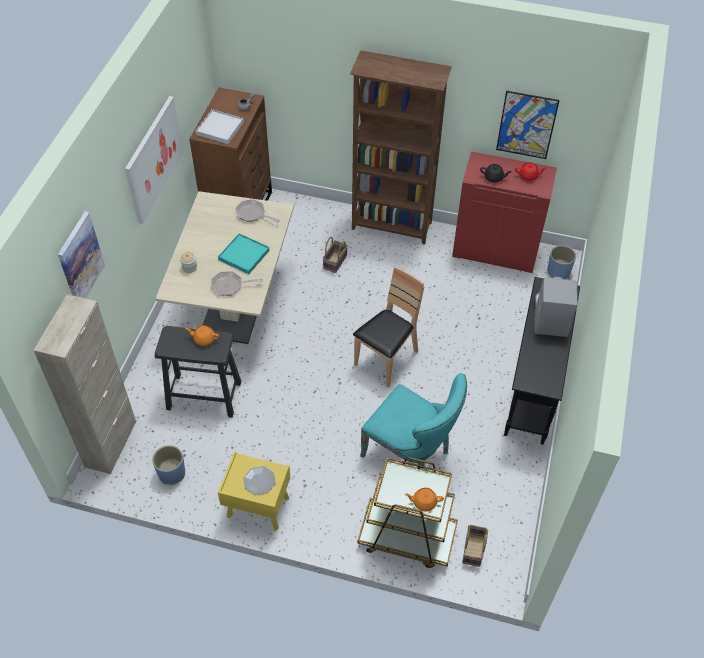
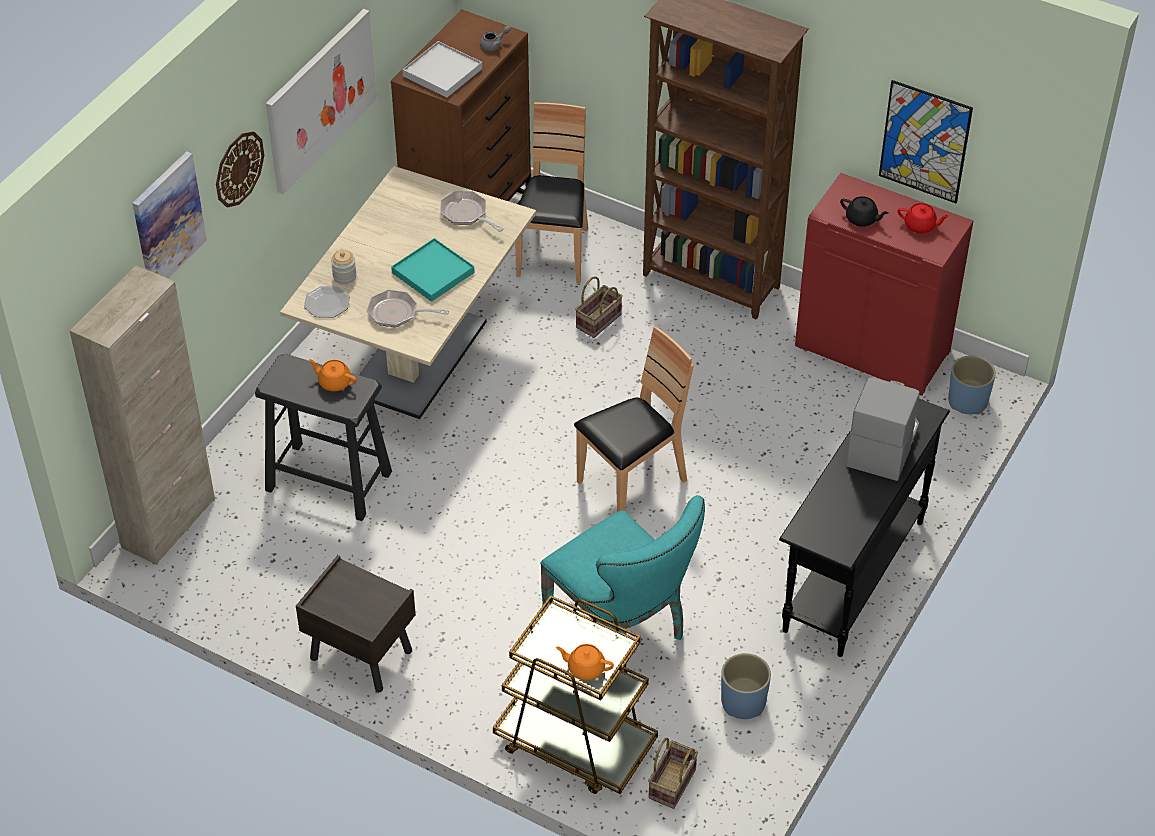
camera: 15 degrees right, 5 degrees down
(115, 214) = (238, 168): none -> wall clock
(172, 473) = (247, 582): blue planter -> blue planter (743, 702)
(257, 507) = (360, 655): yellow nightstand -> brown nightstand
(259, 481) = (362, 603): plate -> plate (327, 303)
(296, 225) = (554, 253): none -> brown chair

